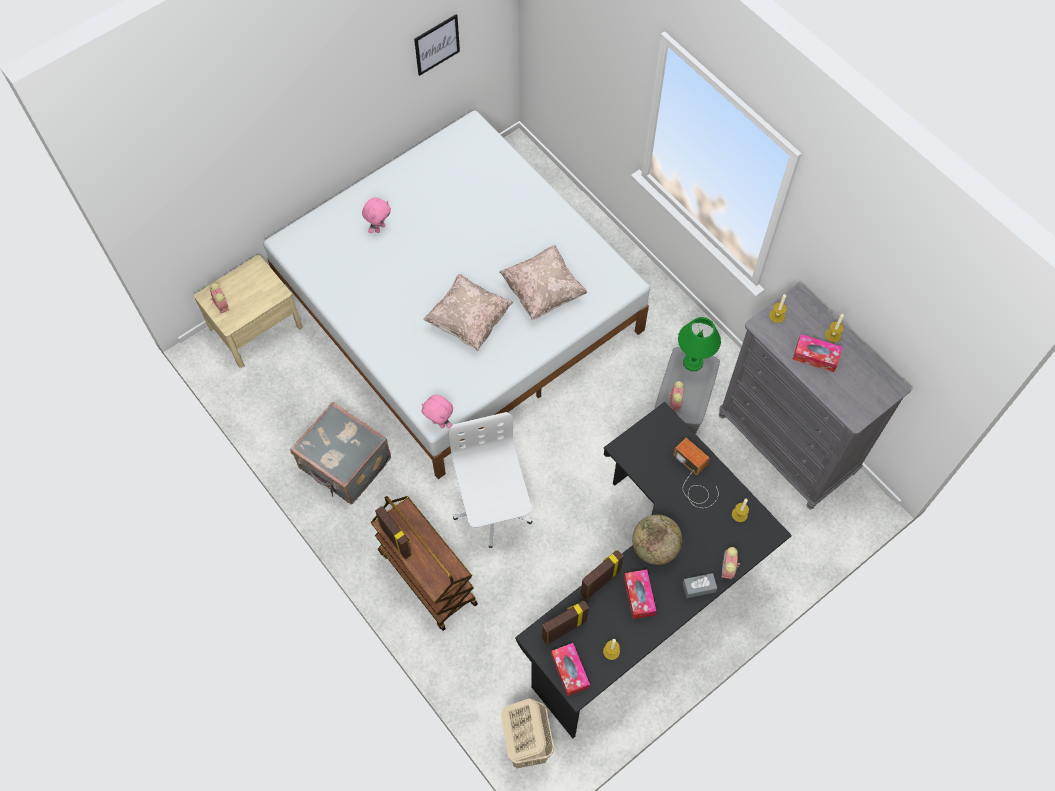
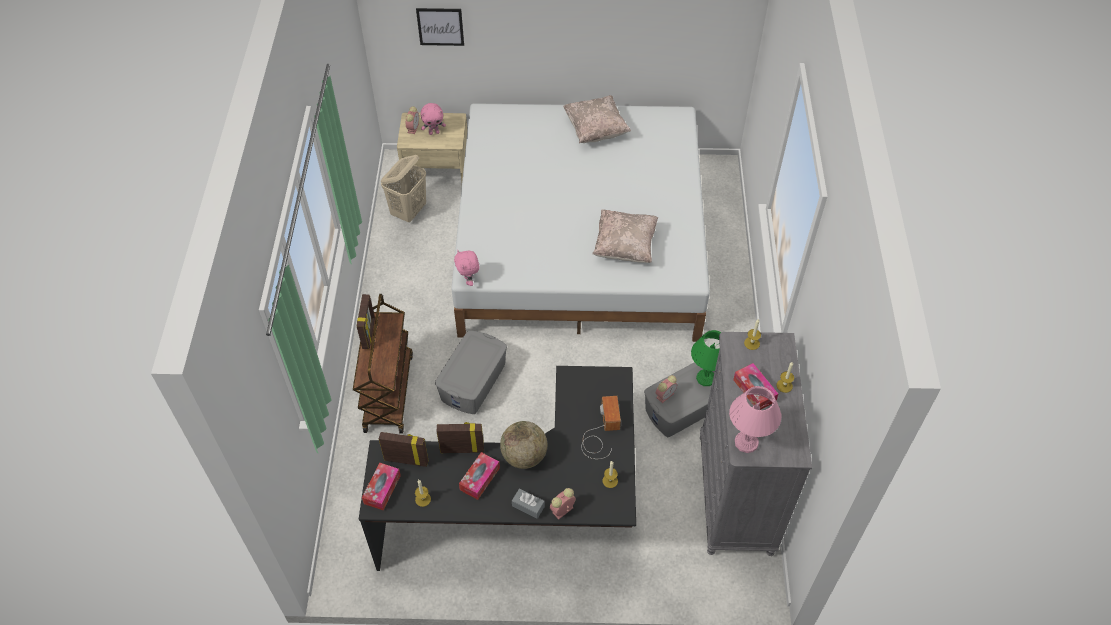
camera: 40 degrees right, 10 degrees down
(345, 465) = (407, 286): grey suitcase -> none
(379, 228) = (553, 139): pink plush toy -> pink plush toy (434, 132)
(437, 44) = (672, 23): picture -> picture (440, 26)
(469, 321) = (554, 232): beige pillow -> beige pillow (595, 130)
(492, 509) = (474, 382): white office chair -> grey storage box
(526, 744) = (343, 549): beige laundry basket -> beige laundry basket (409, 211)
(850, 405) = (747, 442): none -> pink table lamp

